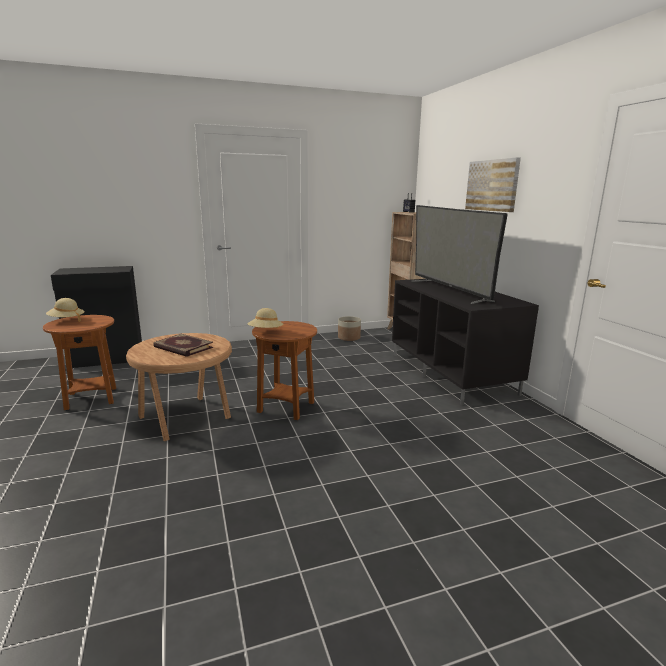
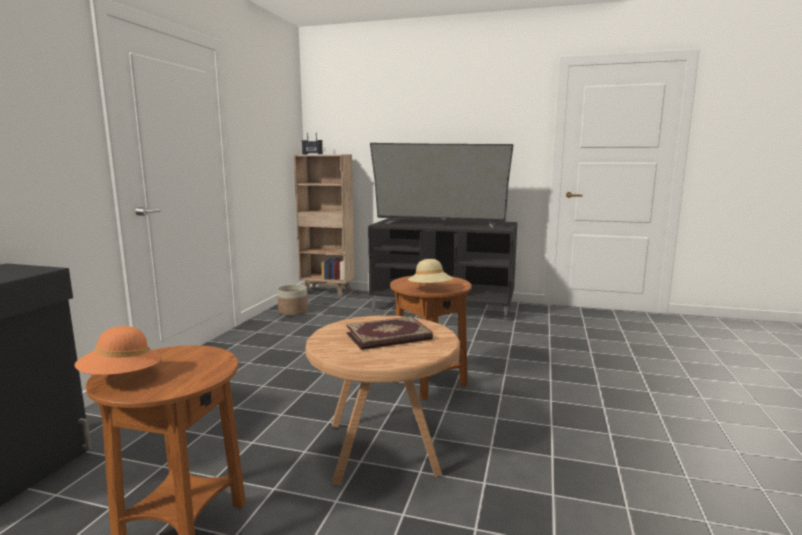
camera: 55 degrees left, 5 degrees down
(66, 320) = (121, 378): beige hat -> orange hat
(492, 185) = (437, 123): picture -> none

